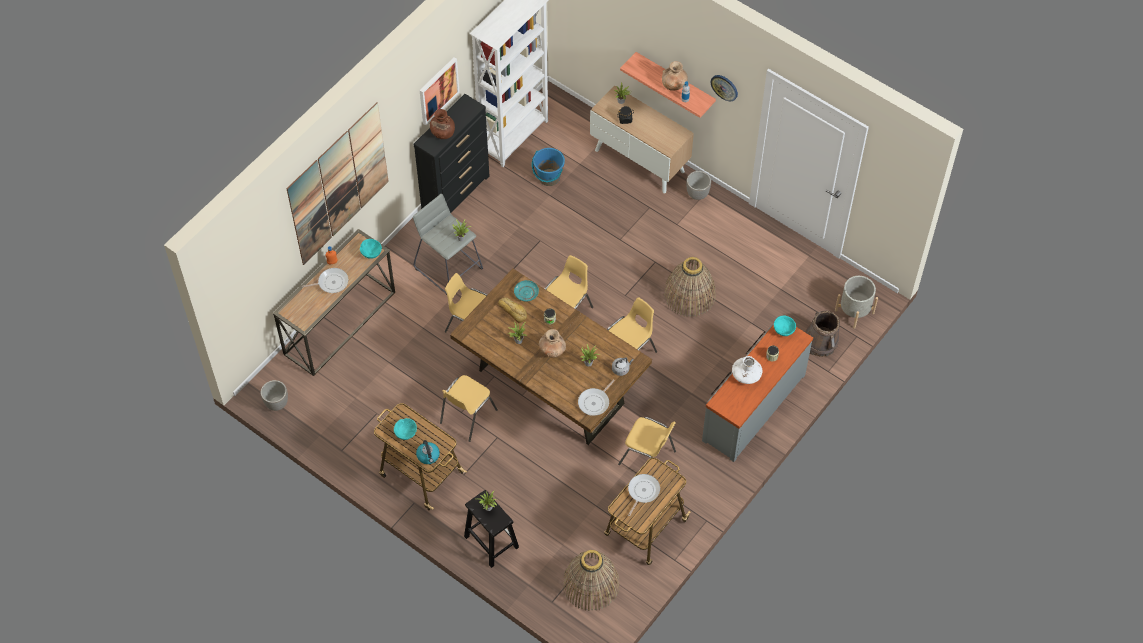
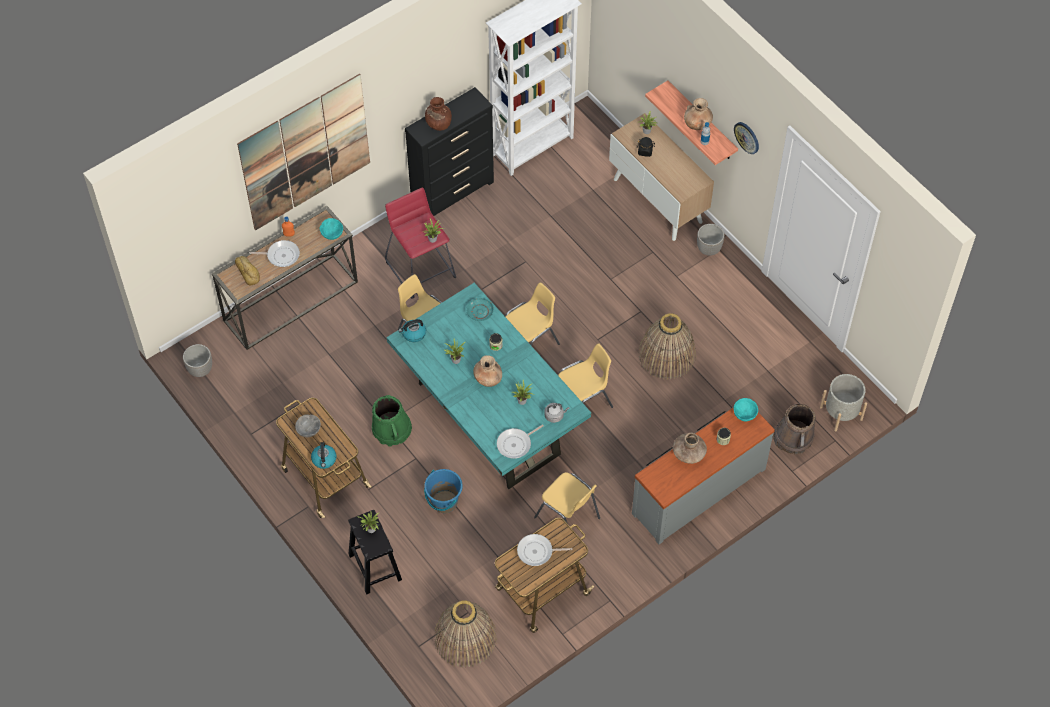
camera: 15 degrees right, 0 degrees up
(405, 433) = (308, 430): turquoise bowl -> grey bowl
(438, 90) = (441, 77): picture -> none
(448, 268) = (421, 269): grey stool -> red stool
(467, 416) = (391, 429): yellow chair -> green bucket
(473, 326) = (413, 334): none -> kettle
(513, 310) = (460, 327): bread -> bread (248, 271)
(549, 177) = (555, 197): blue bucket -> blue bucket (444, 502)
(552, 387) = (490, 419): brown dining table -> turquoise dining table
(642, 492) = (537, 552): frying pan -> frying pan turned 135 degrees counterclockwise
(746, 374) = (689, 452): white vase -> brown vase

